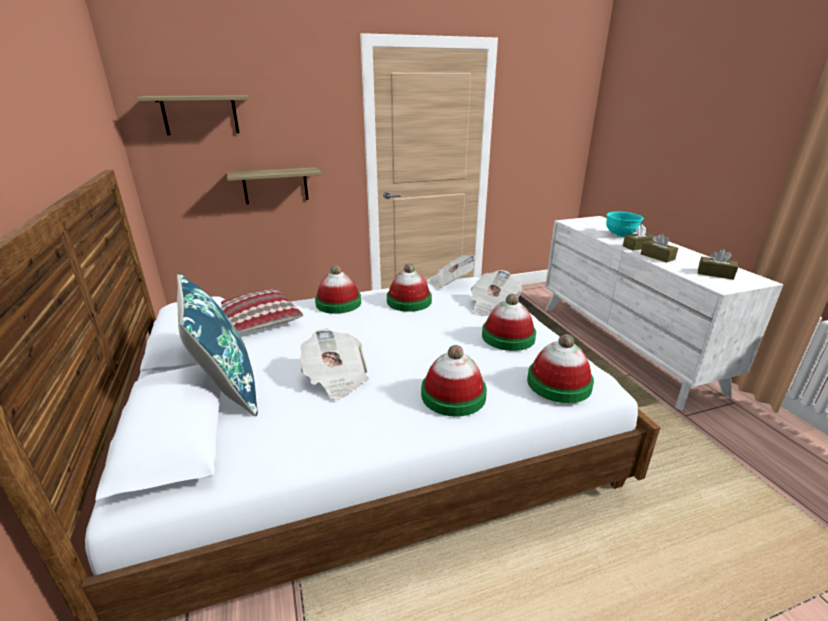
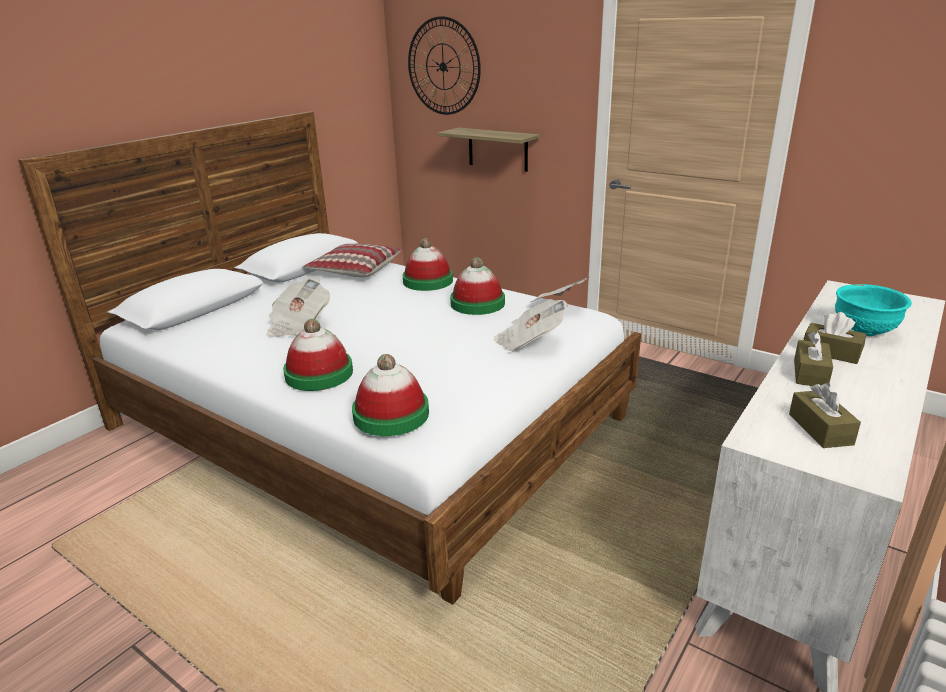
camera: 55 degrees right, 0 degrees up
(200, 115) = (443, 66): shelf -> wall clock
(226, 388) = (252, 299): blue pillow -> none
(508, 337) = (463, 367): hat -> none

